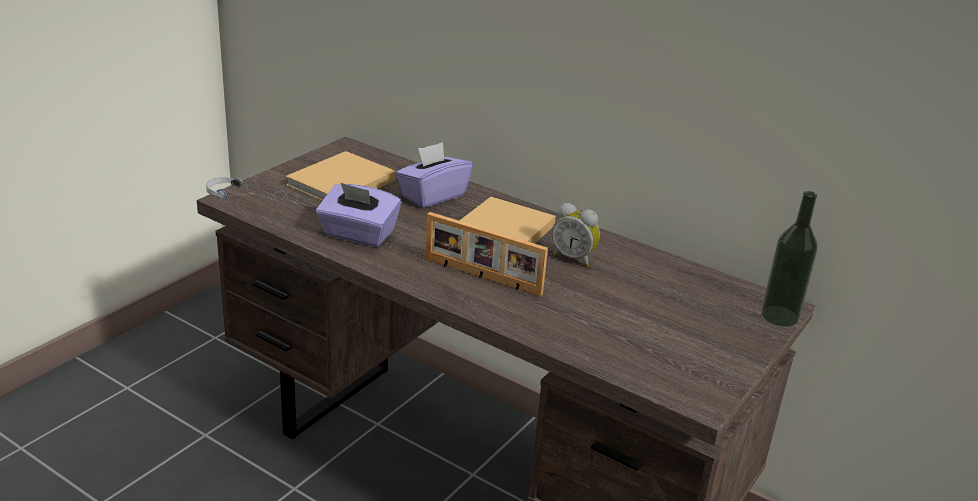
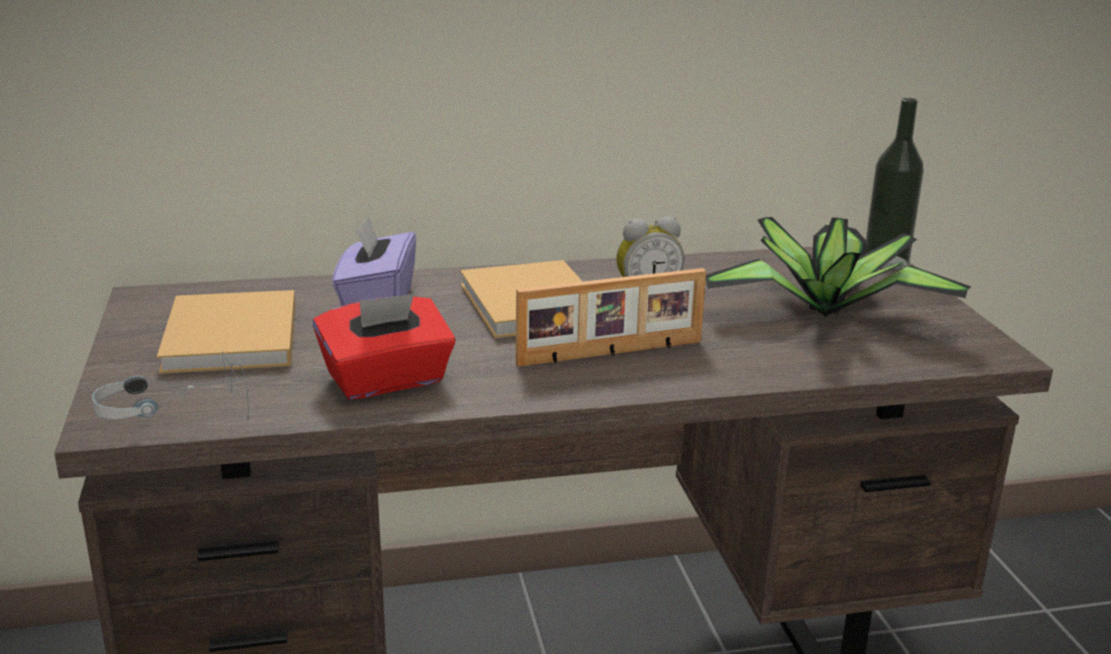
camera: 45 degrees left, 5 degrees down
(358, 235) = (387, 381): purple tissue box -> red tissue box
(658, 320) = (825, 309): none -> potted plant

